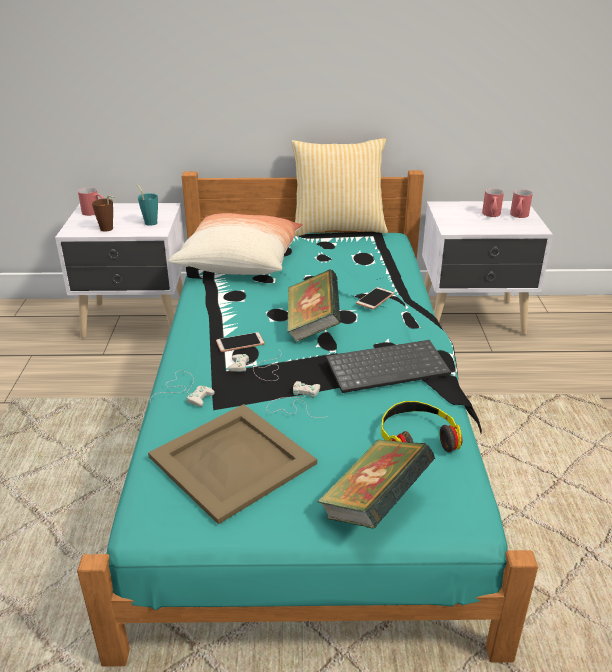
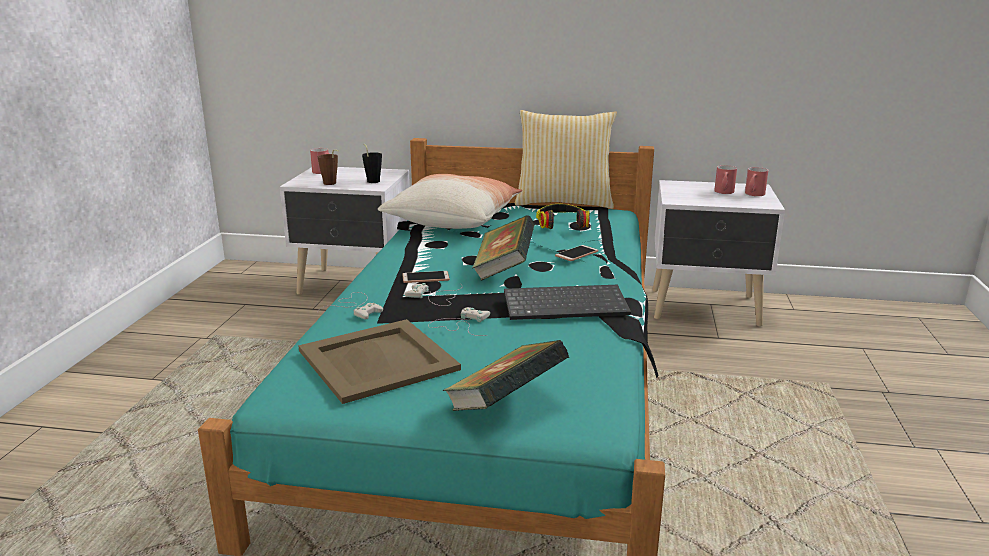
camera: 10 degrees right, 10 degrees down
(149, 222) = (372, 180): turquoise cup -> black cup
(416, 437) = (573, 359): headphones -> headphones (562, 223)

